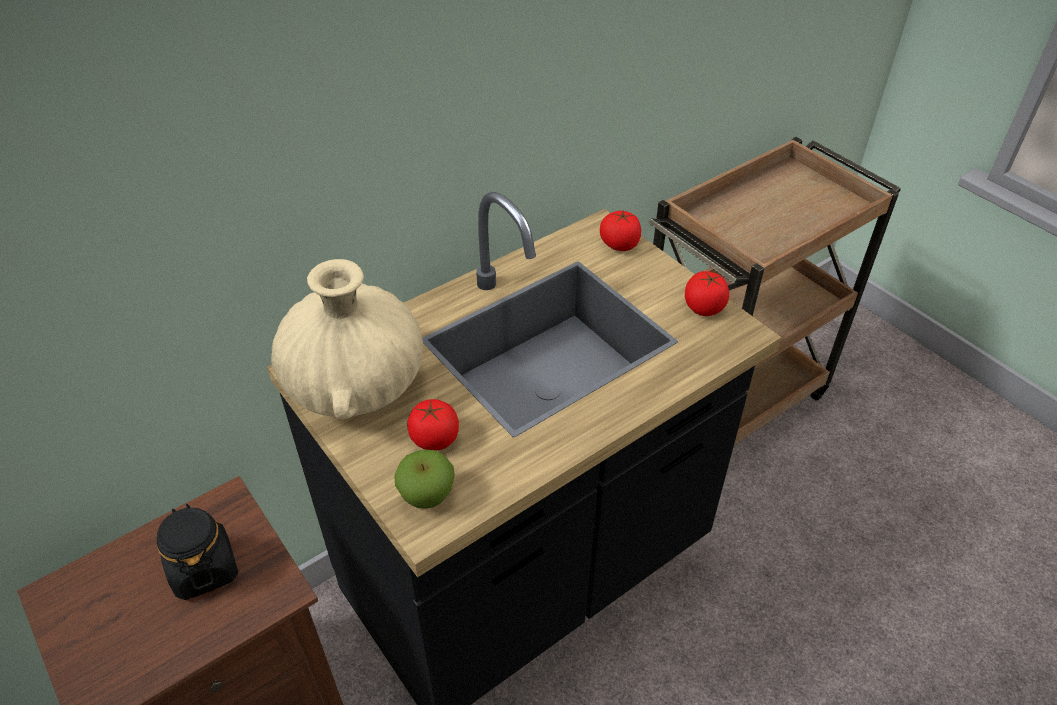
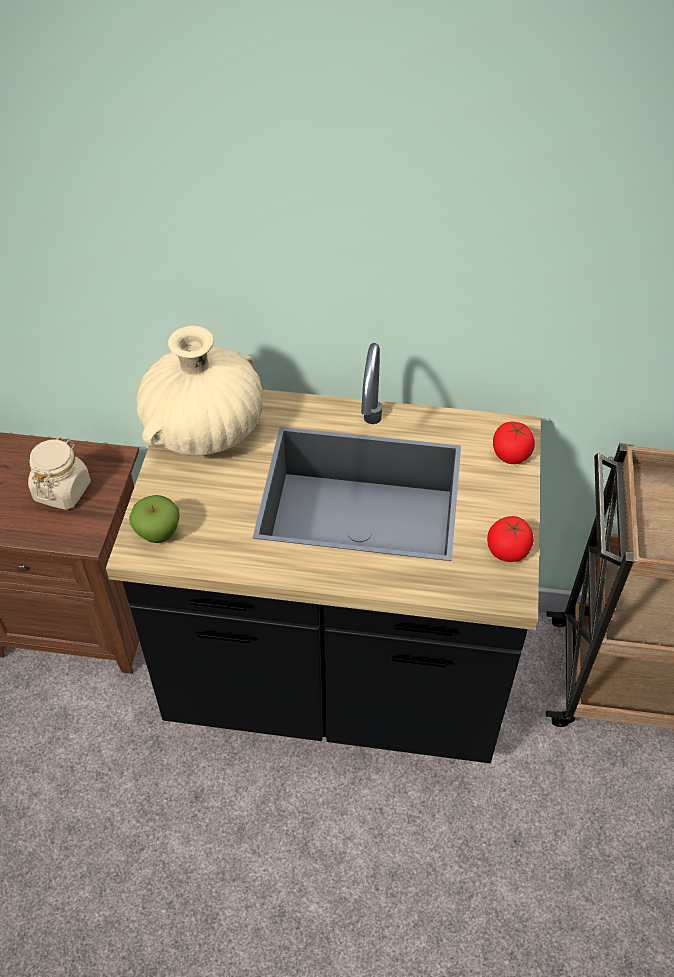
camera: 45 degrees right, 5 degrees up
(204, 569) = (62, 490): black jar -> beige jar
(434, 439) = (206, 501): tomato -> none

